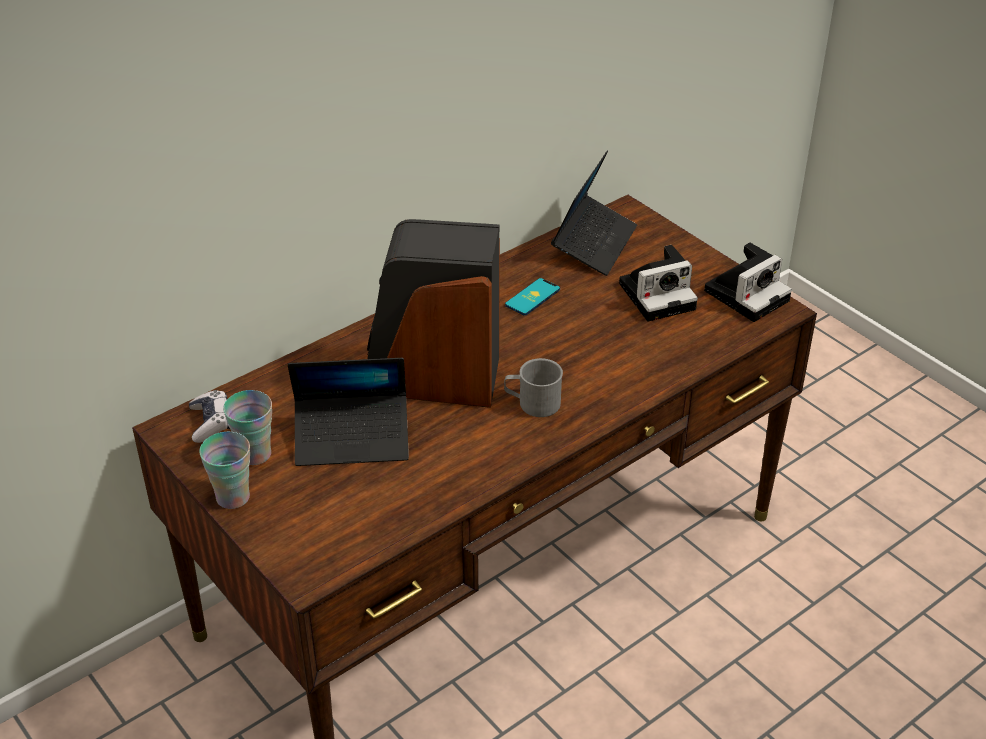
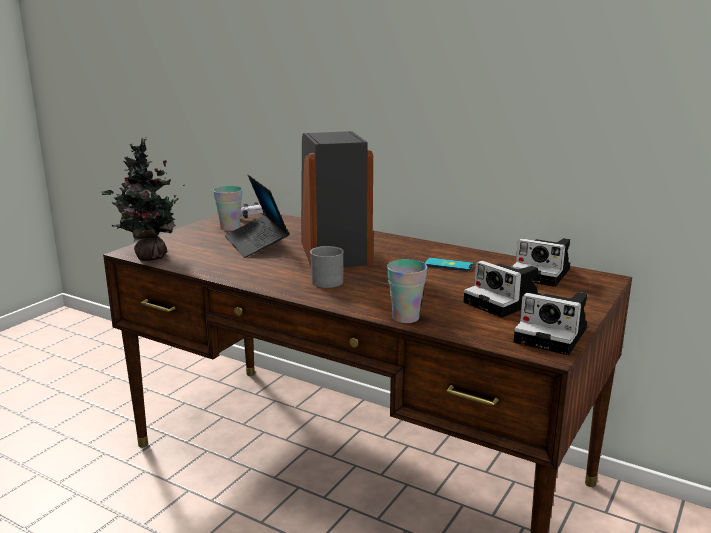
camera: 70 degrees right, 20 degrees down
(233, 497) = (192, 229): cup -> cup (405, 318)
(345, 559) = (148, 257): none -> potted plant
(594, 243) = (543, 274): laptop -> camera

